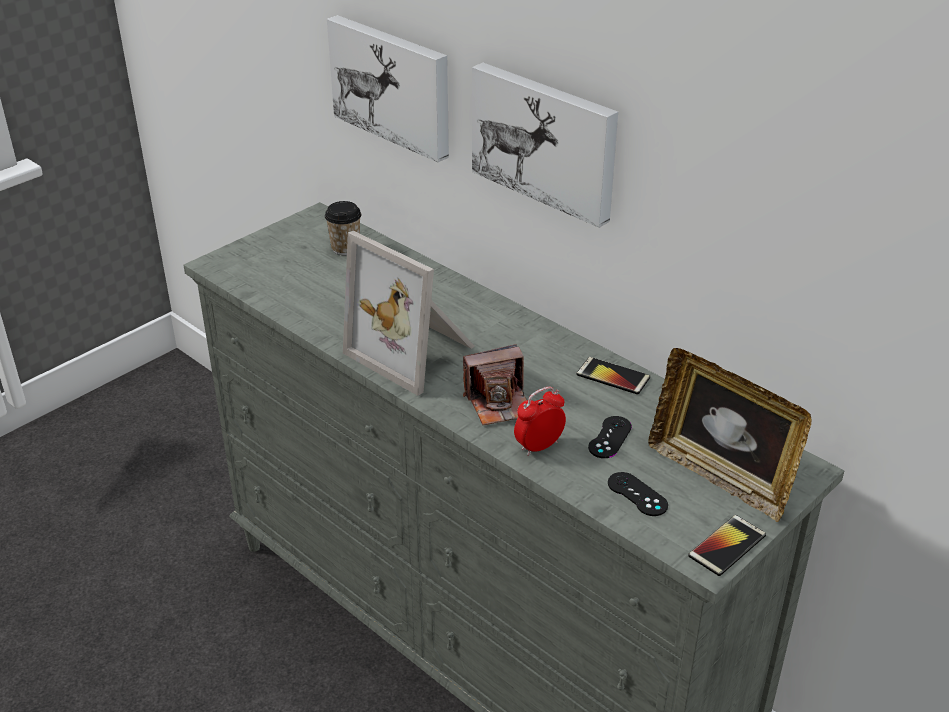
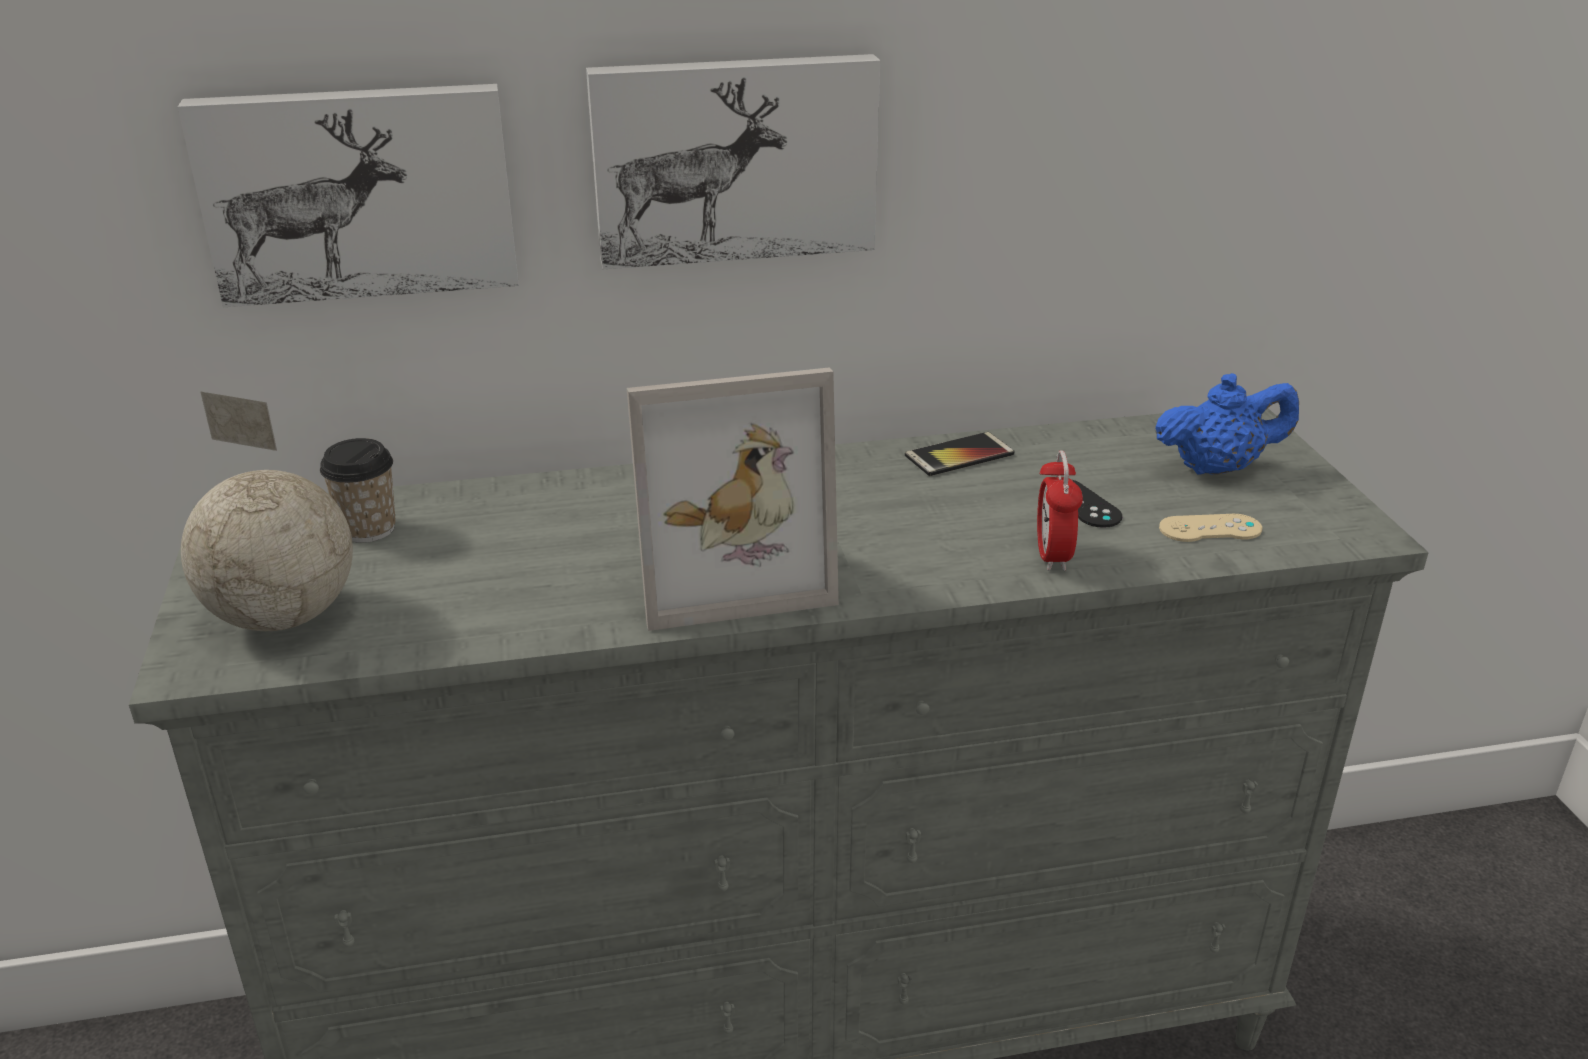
camera: 55 degrees left, 5 degrees down
(265, 264) = (283, 616): none -> globe
(499, 403) = (928, 549): camera -> none
(637, 494) = (1210, 529): black game controller -> beige game controller
(720, 476) = (1217, 468): picture frame -> blue teapot
(727, 546) = (1348, 512): phone -> none

